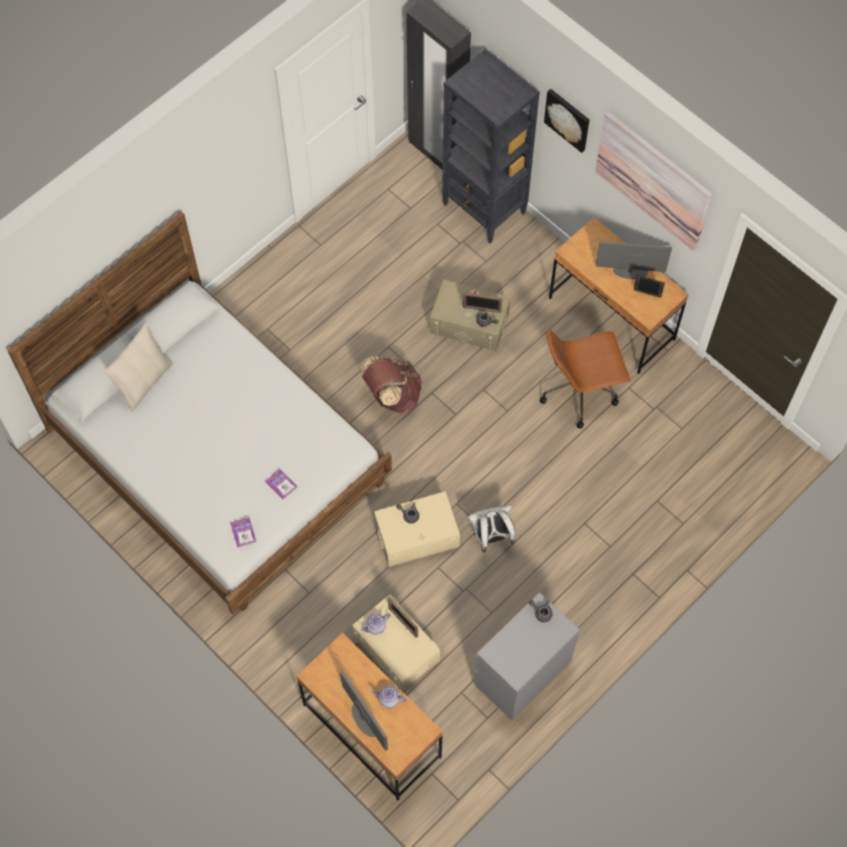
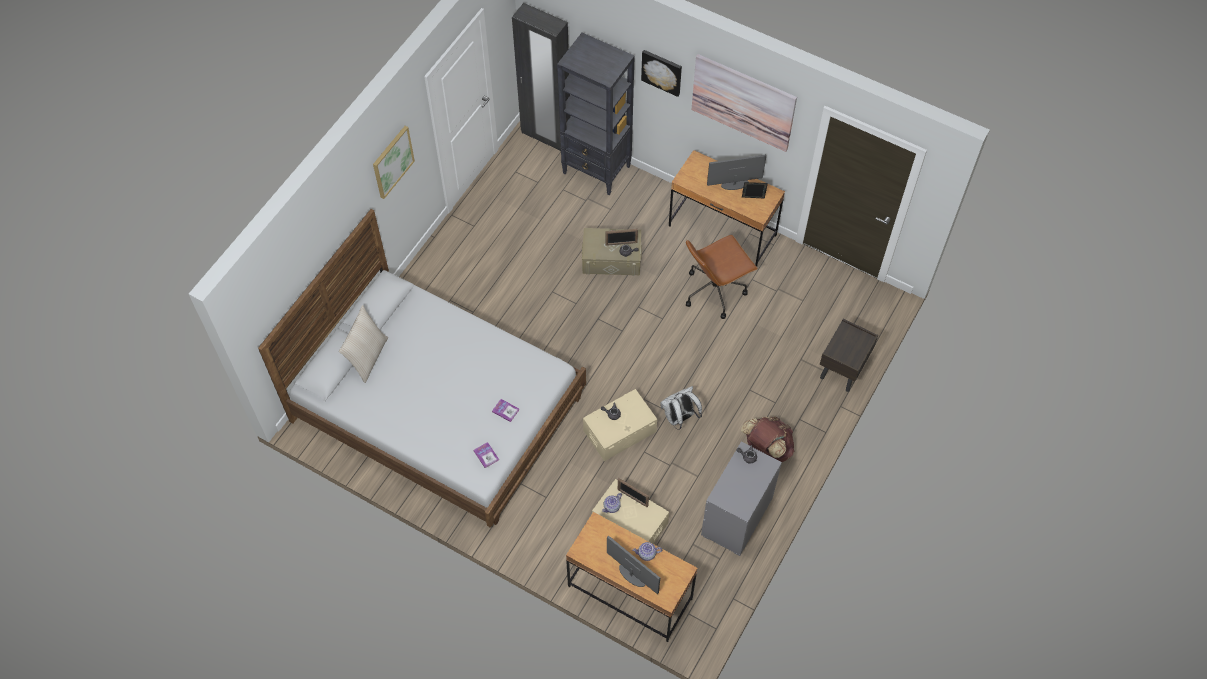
camera: 15 degrees left, 5 degrees down
(218, 161) = (392, 161): none -> picture
(391, 395) = (566, 328): brown backpack -> brown backpack (766, 448)
(704, 525) = (843, 369): none -> brown nightstand

